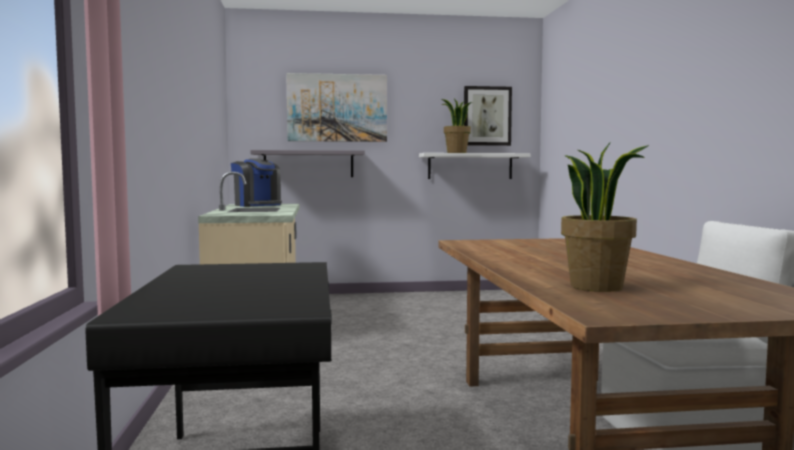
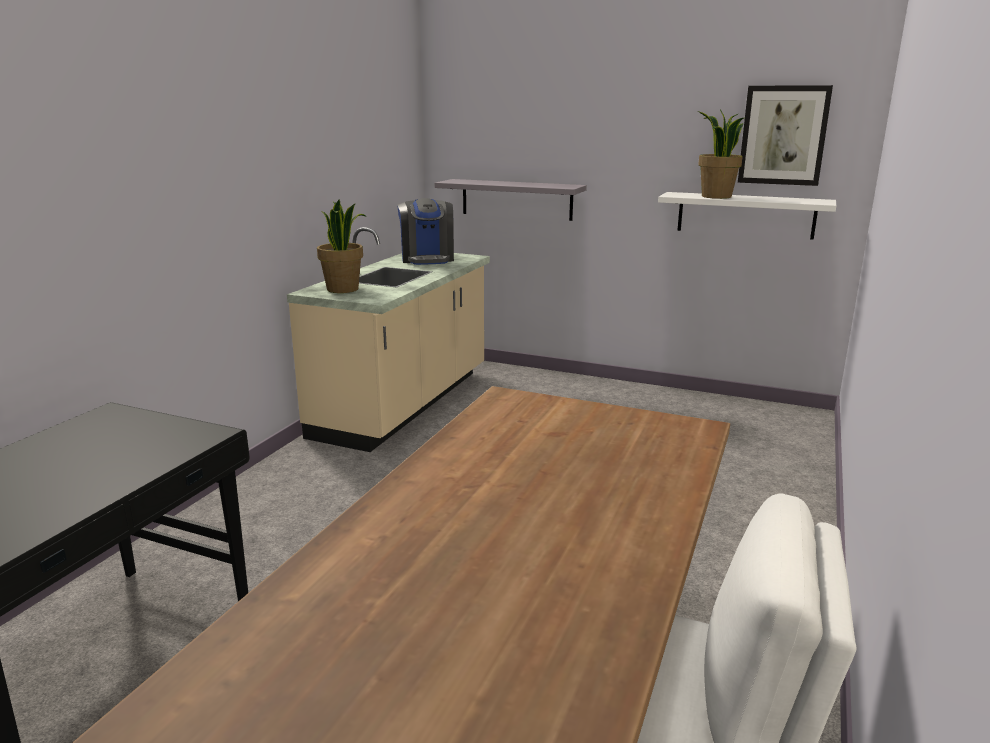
camera: 30 degrees right, 15 degrees up
(337, 108) = (555, 122): picture -> none
(597, 286) = (343, 621): potted plant -> potted plant (343, 289)

